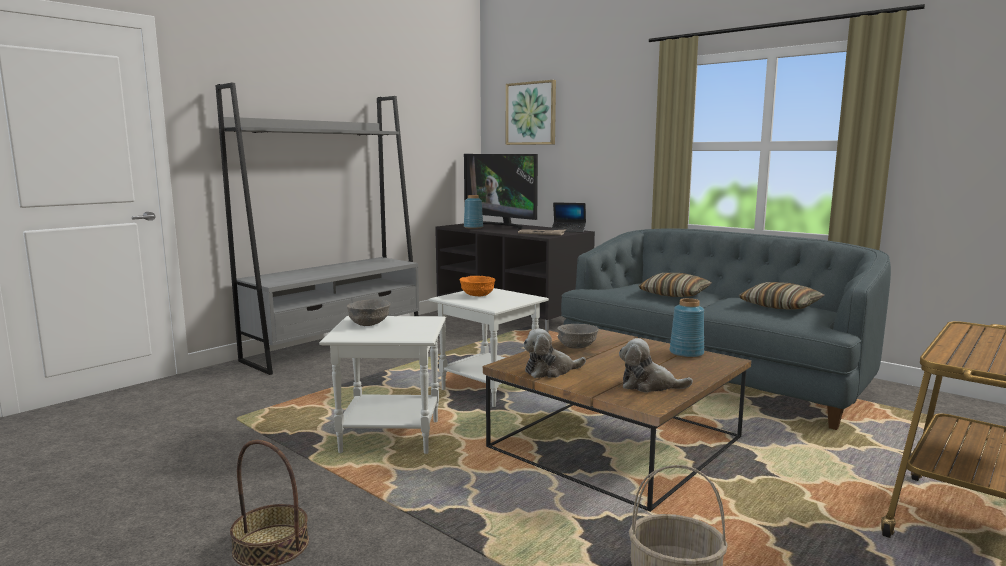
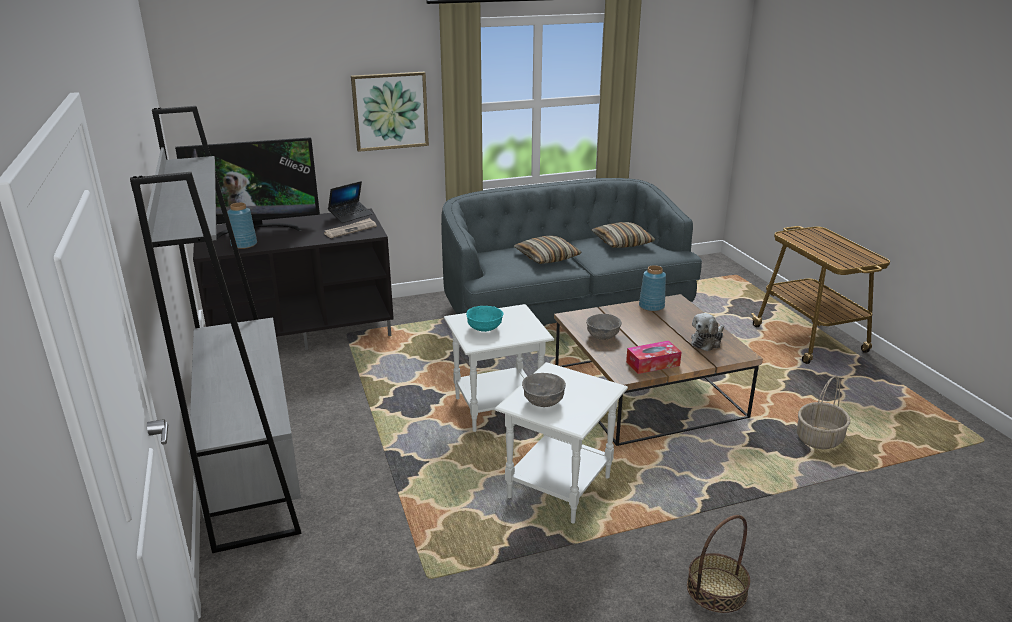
camera: 60 degrees left, 15 degrees up
(477, 295) = (484, 329): orange bowl -> turquoise bowl
(531, 113) = (254, 80): picture -> picture (390, 111)
(550, 371) = (652, 363): plush toy -> tissue box

